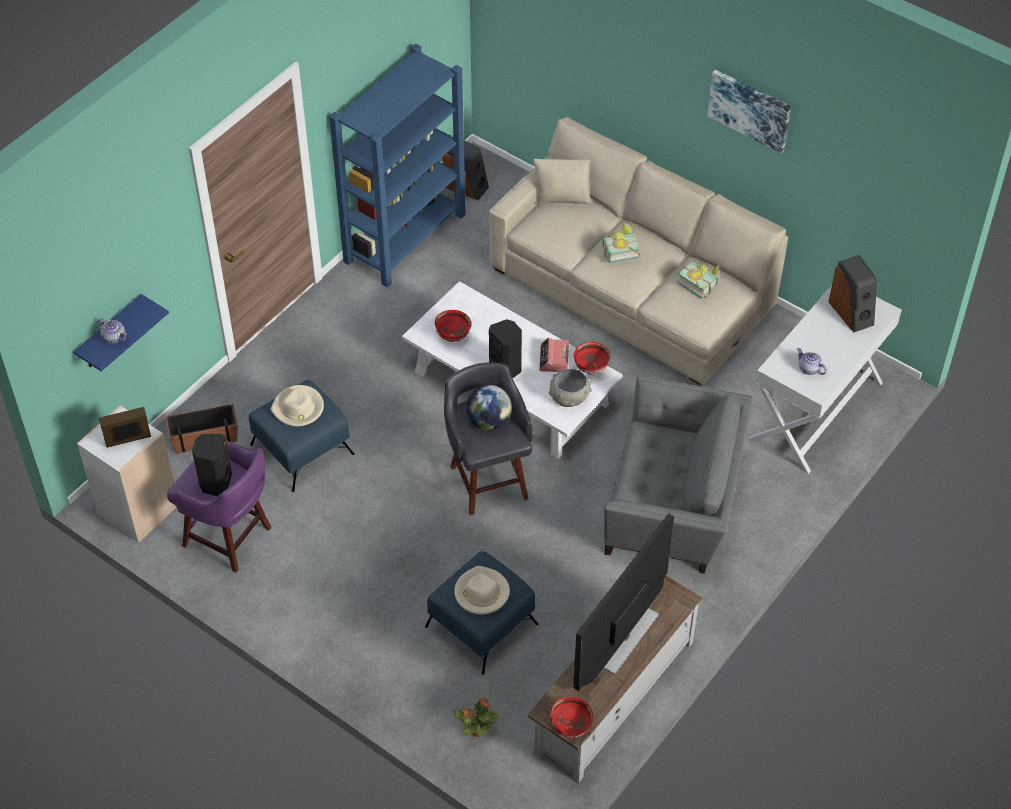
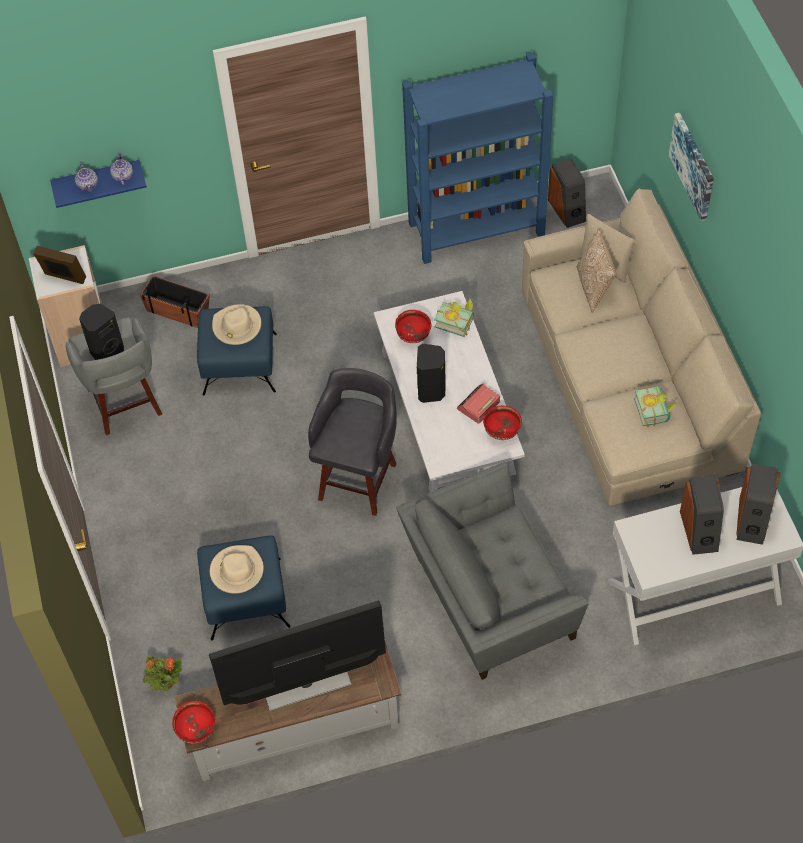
camera: 40 degrees right, 5 degrees up
(230, 539) = (125, 405): purple stool -> grey stool
(489, 421) = (355, 427): globe -> none
(569, 397) = (460, 447): grey bowl -> none
(571, 219) = (594, 288): none -> pillow
(619, 250) = (610, 339): book -> book (455, 321)
(673, 507) = (489, 599): grey armchair -> grey armchair turned 105 degrees clockwise
(750, 109) = (760, 269): picture -> picture (693, 165)
(809, 369) = (662, 549): teapot -> teapot (122, 176)
(823, 341) = (700, 530): none -> speaker

